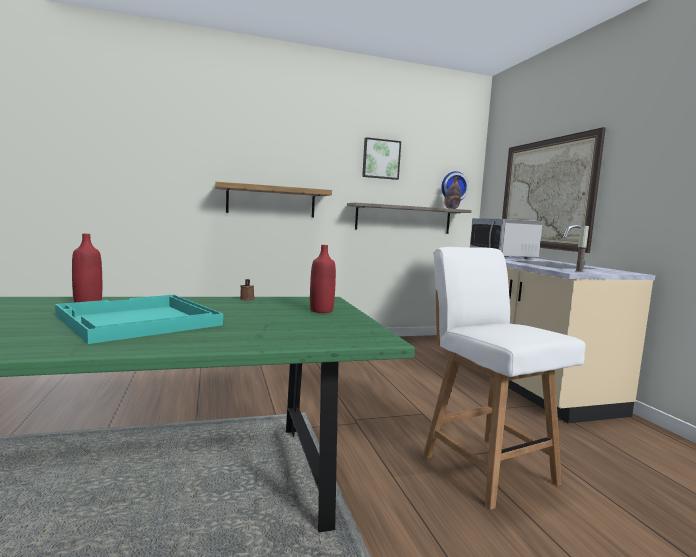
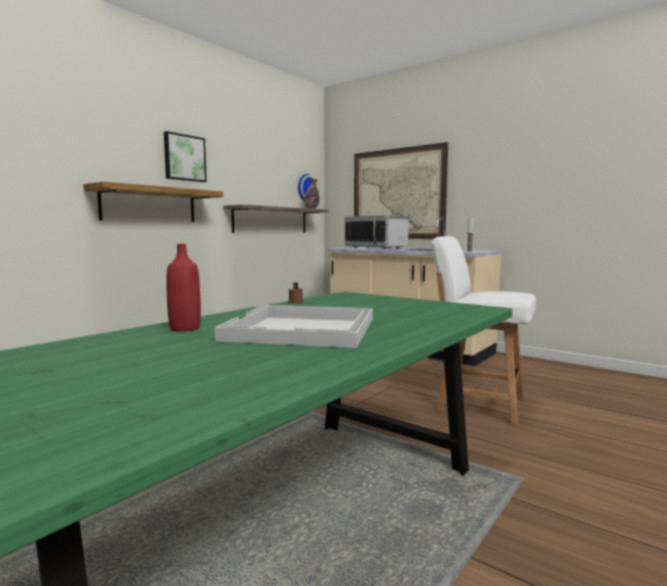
camera: 35 degrees left, 0 degrees up
(138, 320) = (303, 329): turquoise tray -> white tray
(321, 310) = (381, 300): red bottle -> none
(381, 159) = (248, 160): picture -> picture (184, 158)

